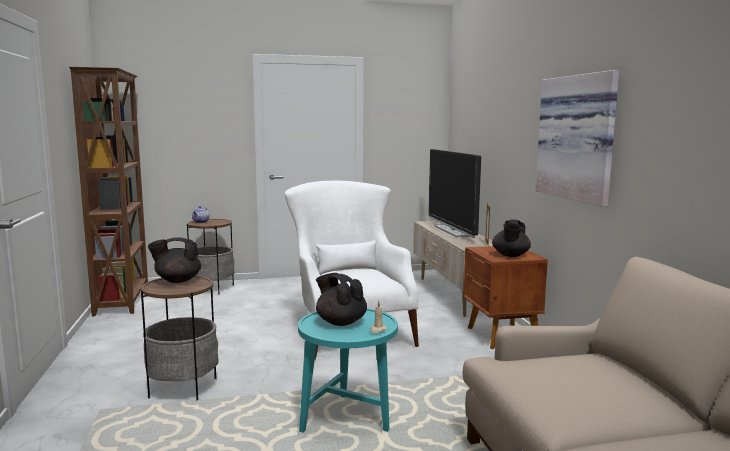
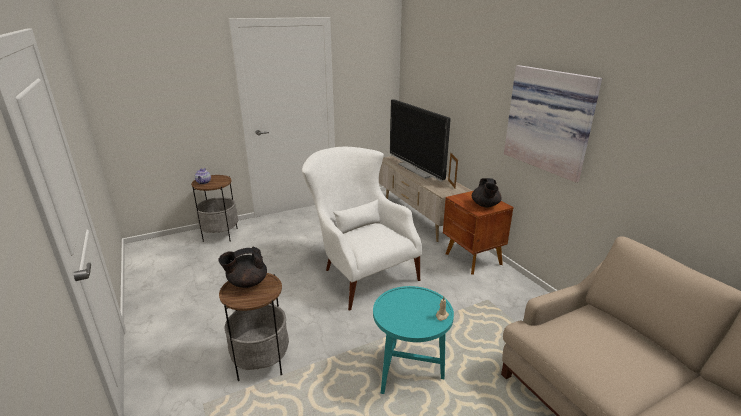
camera: 15 degrees left, 15 degrees up
(123, 300) = (146, 261): brown bookcase -> none
(340, 322) = (406, 309): black teapot -> none

